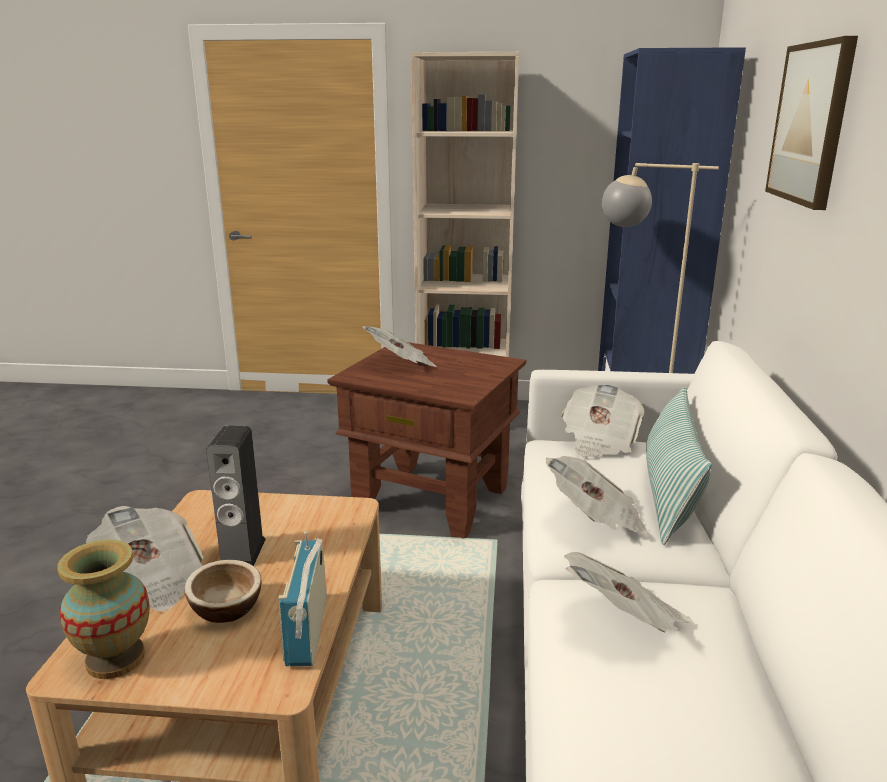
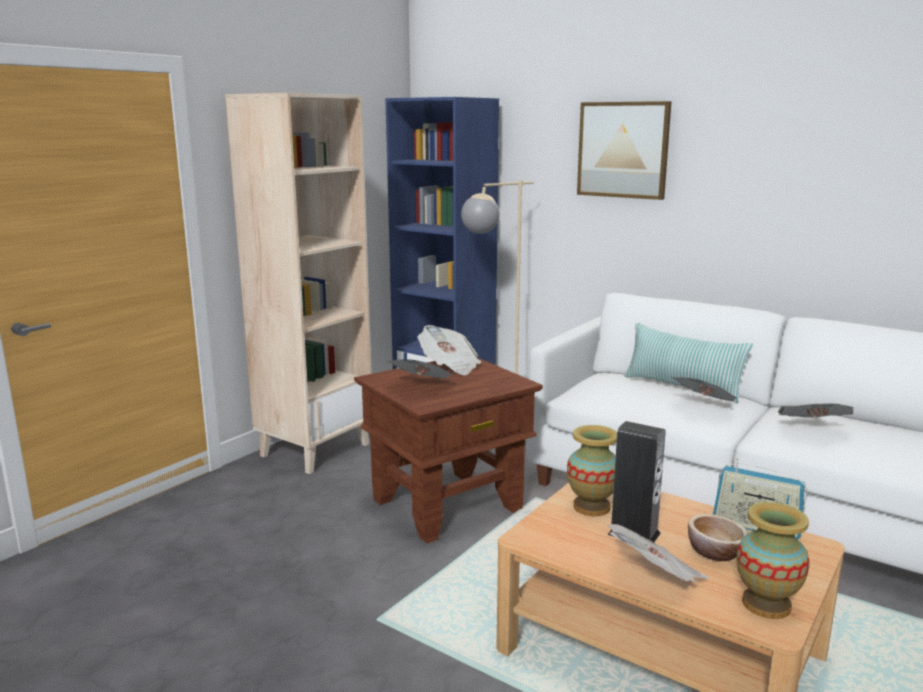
camera: 60 degrees left, 5 degrees down
(289, 519) = (591, 507): none -> vase
(599, 441) = (592, 381): newspaper -> newspaper (449, 366)

